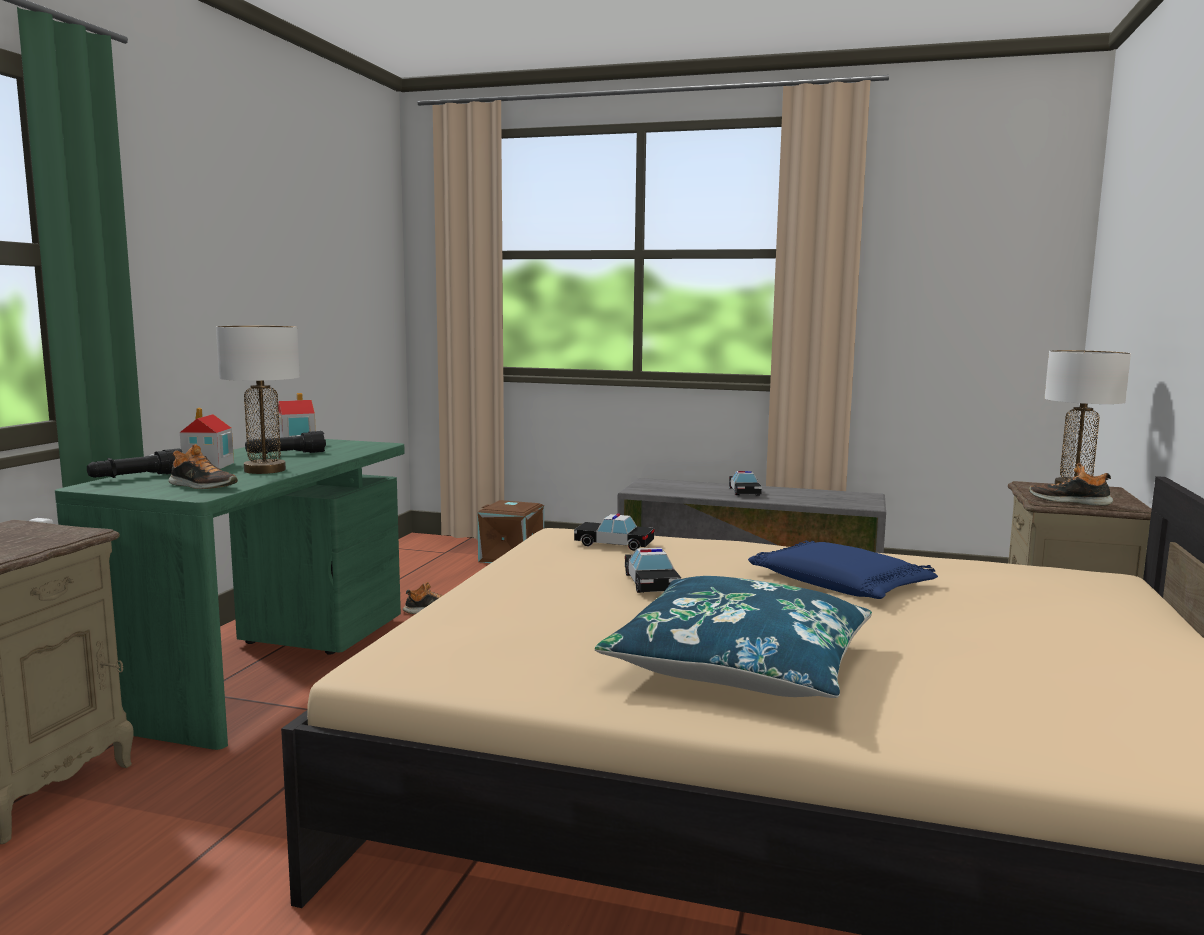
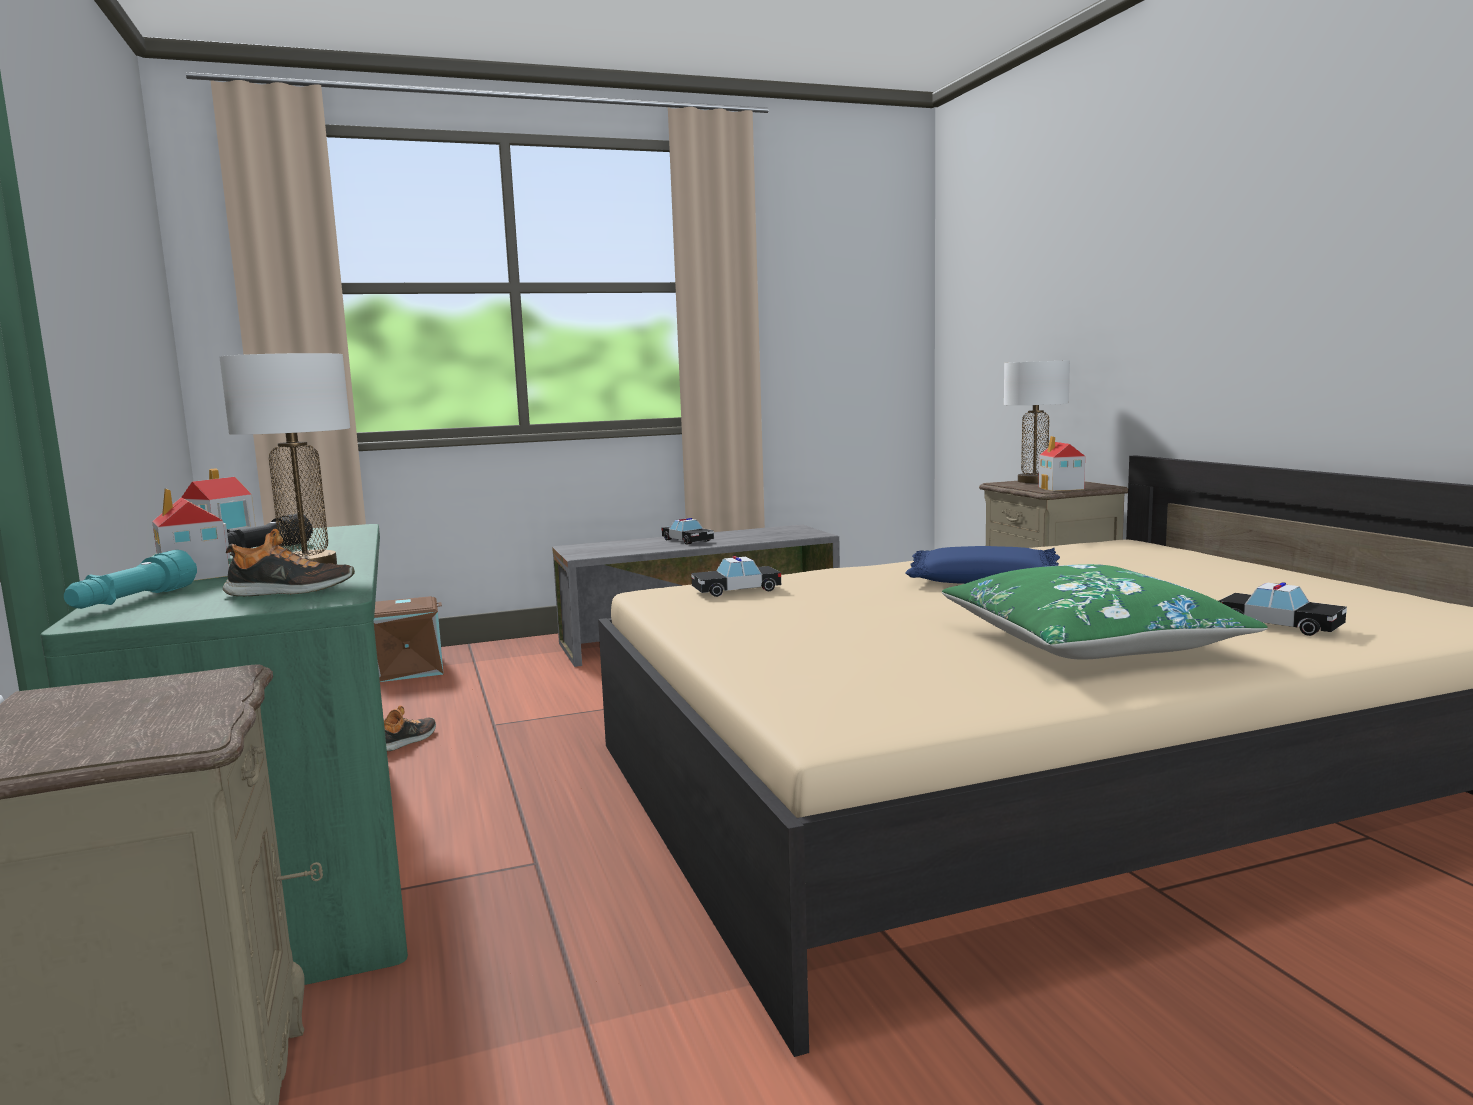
camera: 35 degrees left, 0 degrees up
(137, 477) = (132, 601): black flashlight -> turquoise flashlight
(651, 583) = (861, 609): toy car -> toy car (1279, 625)
(741, 664) = (1089, 642): blue pillow -> green pillow
(1069, 501) = (1061, 488): shoe -> toy house

